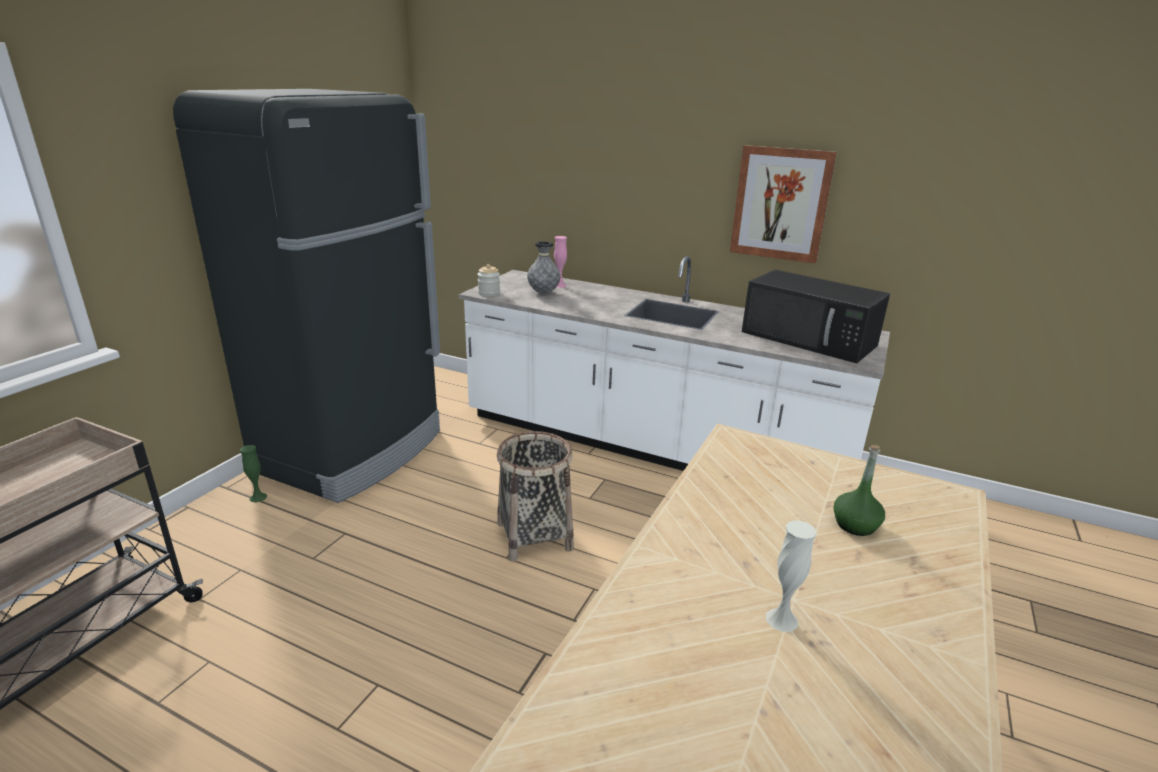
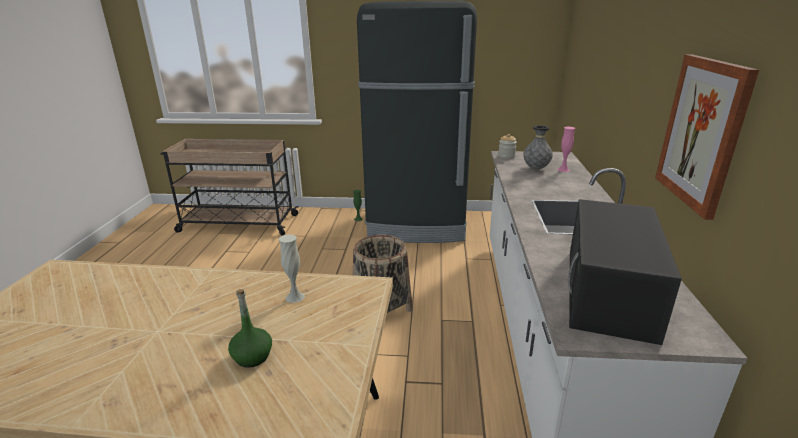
camera: 70 degrees right, 0 degrees up
(781, 619) = (137, 327): white vase -> white vase (295, 297)

